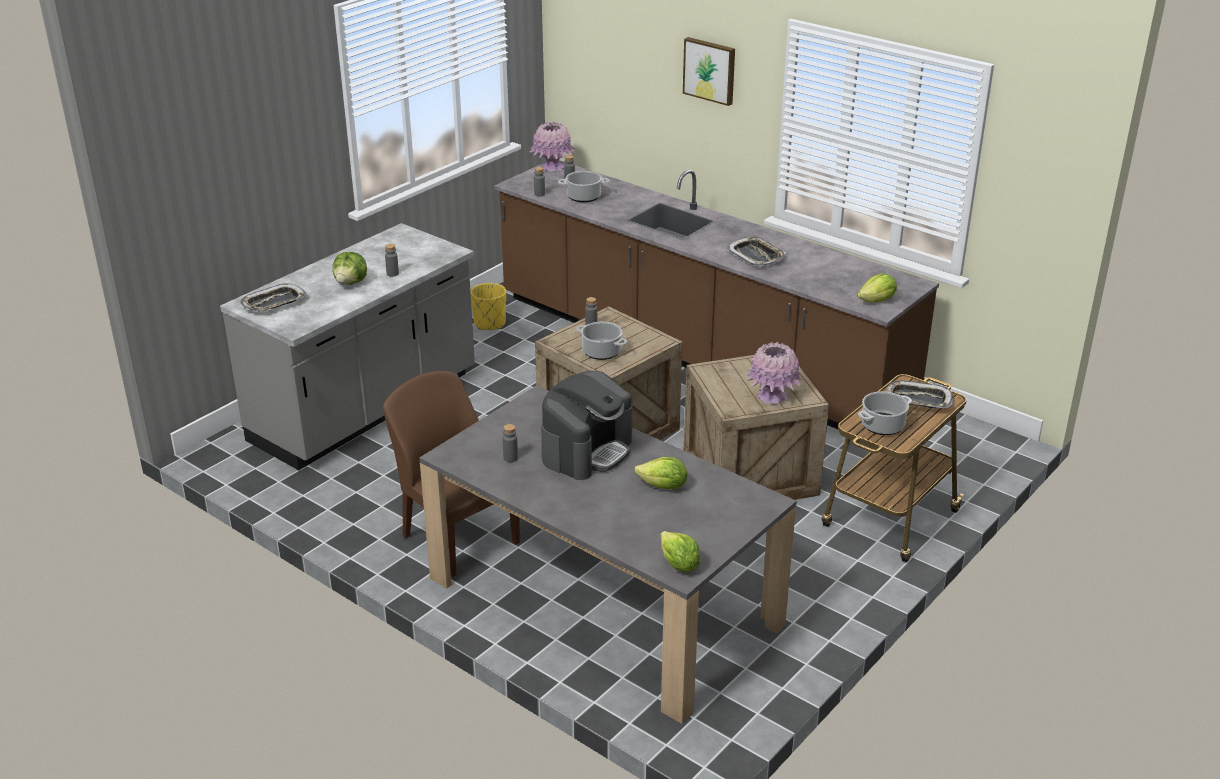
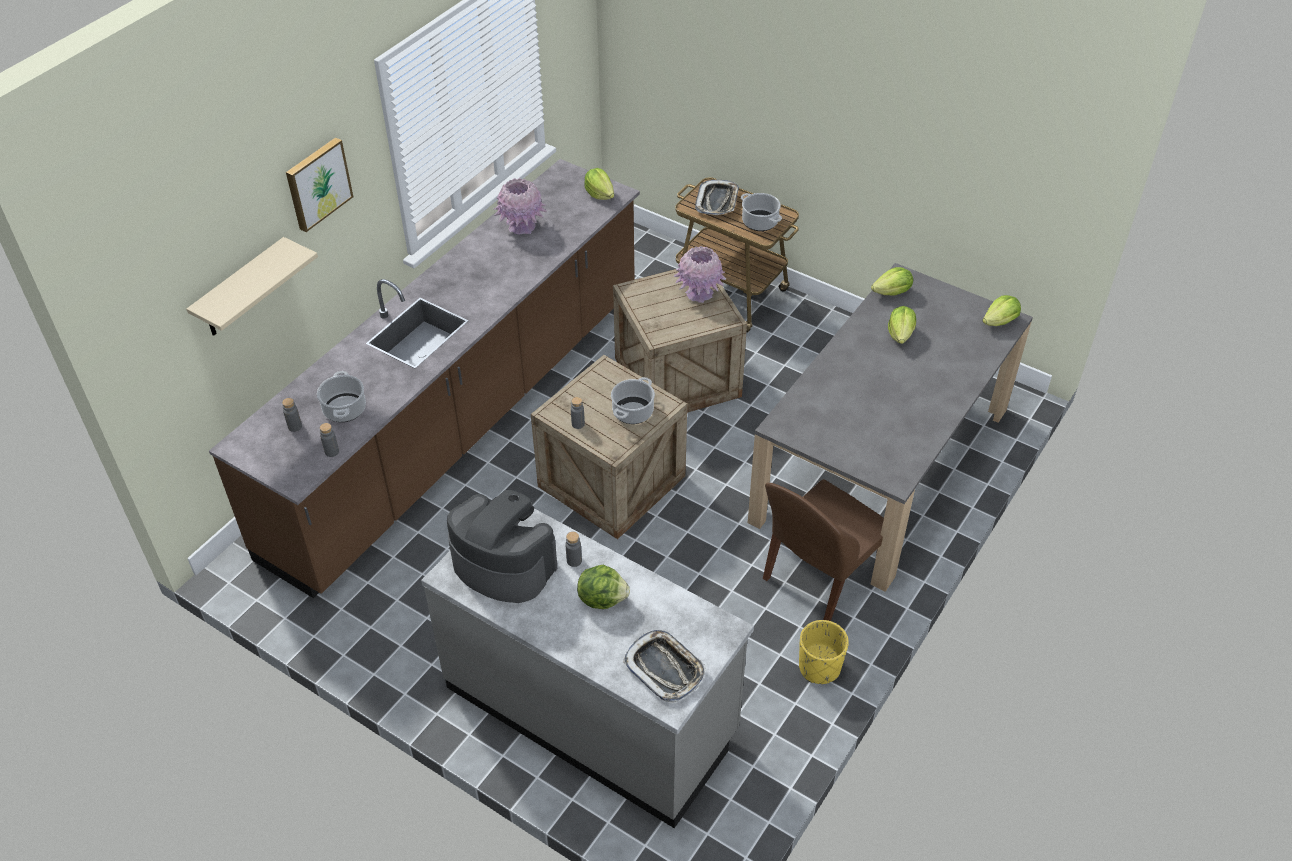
camera: 95 degrees left, 15 degrees up
(490, 323) = (380, 614): yellow planter -> yellow planter (819, 667)
(510, 458) = (887, 434): grey bottle -> none
(552, 167) = (242, 448): pink vase -> pink vase (522, 227)
(587, 450) = (860, 384): coffee machine -> coffee machine (503, 564)
(632, 90) = (241, 290): none -> beige shelf
(738, 491) = (892, 292): none -> lettuce
(756, 256) = (507, 267): tray -> none

